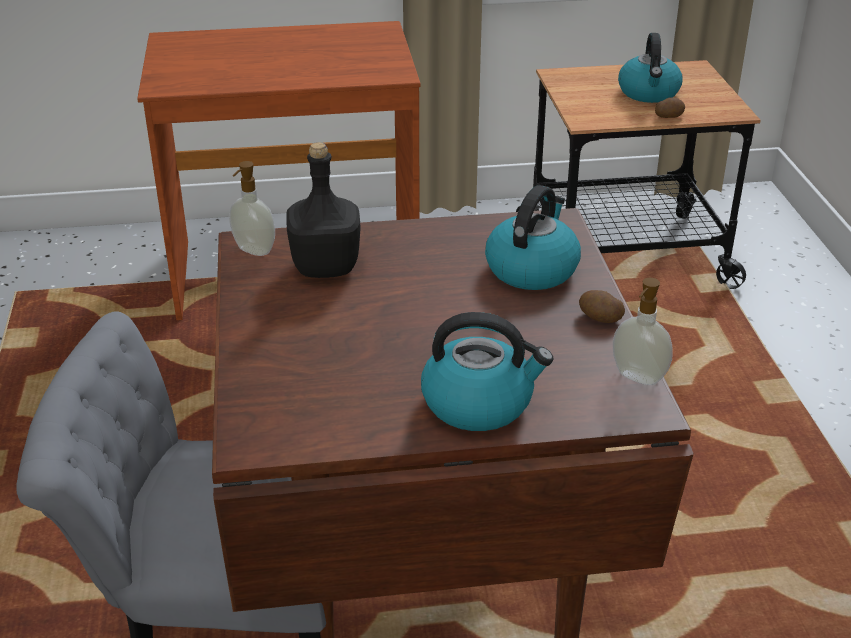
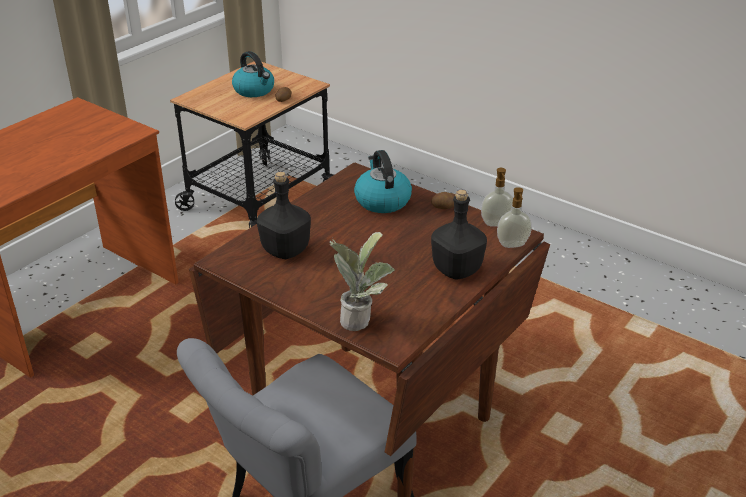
camera: 45 degrees left, 0 degrees up
(253, 251) = (232, 262): soap dispenser -> soap dispenser (513, 245)
(270, 391) = (361, 319): none -> potted plant
(479, 403) = (456, 269): kettle -> black bottle

